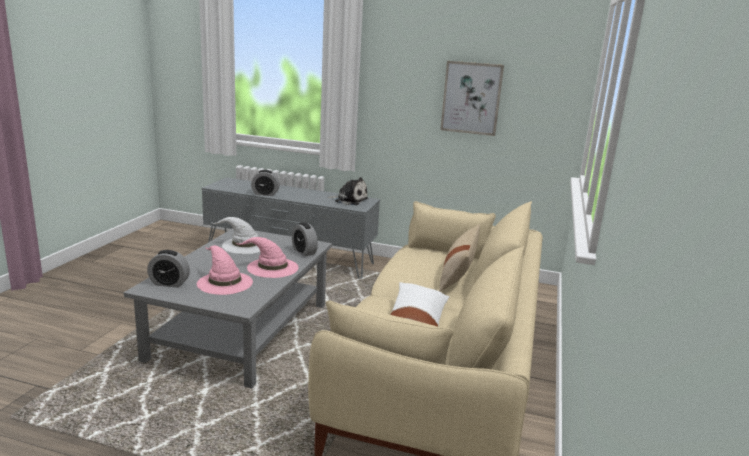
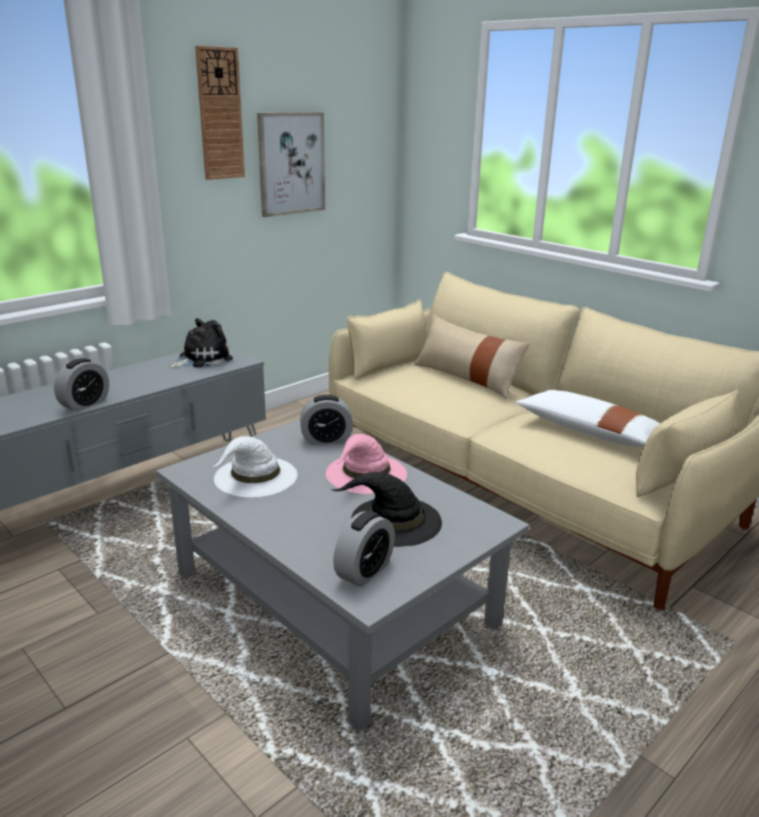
camera: 60 degrees left, 5 degrees up
(224, 282) = (394, 521): pink hat -> black hat
(419, 59) = (220, 114): none -> wall clock

